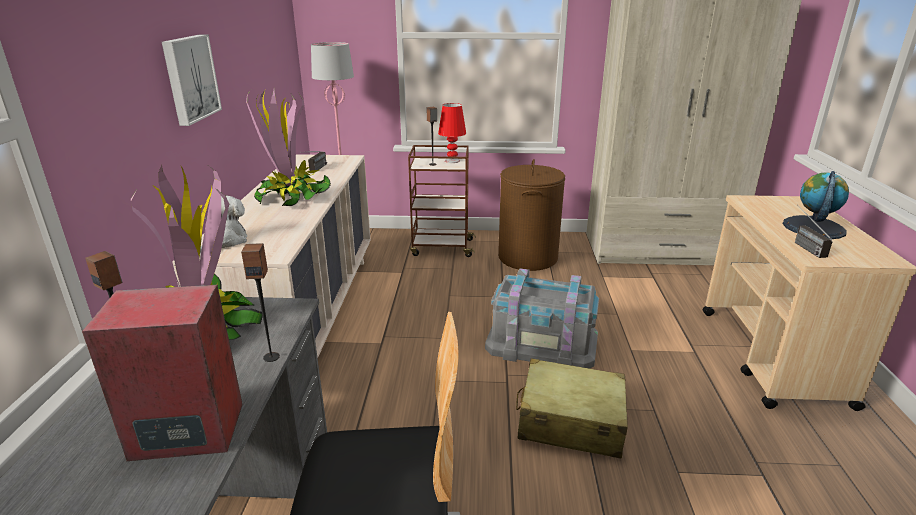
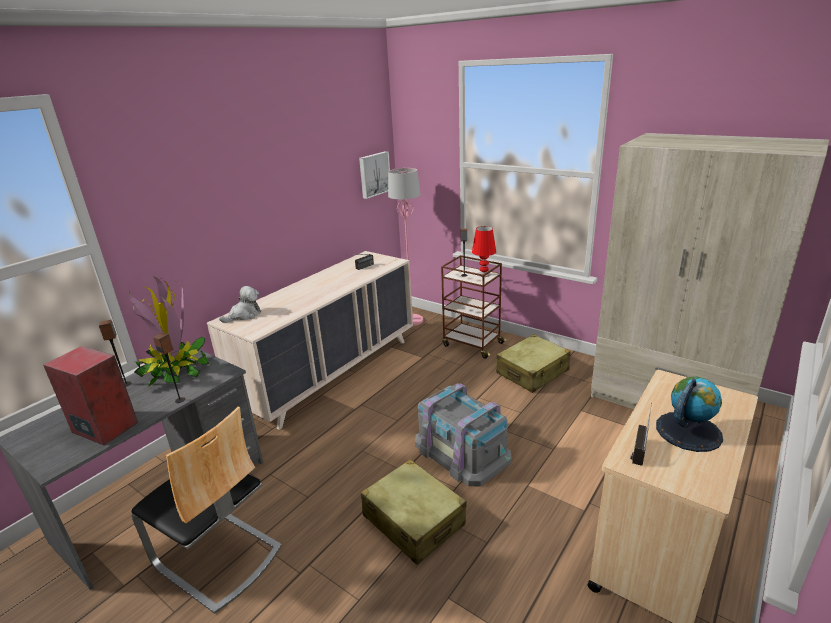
camera: 35 degrees right, 0 degrees up
(189, 78) = (248, 207): picture -> picture (374, 174)
(291, 196) = (319, 288): potted plant -> none
(527, 257) = (532, 372): brown laundry basket -> beige suitcase

